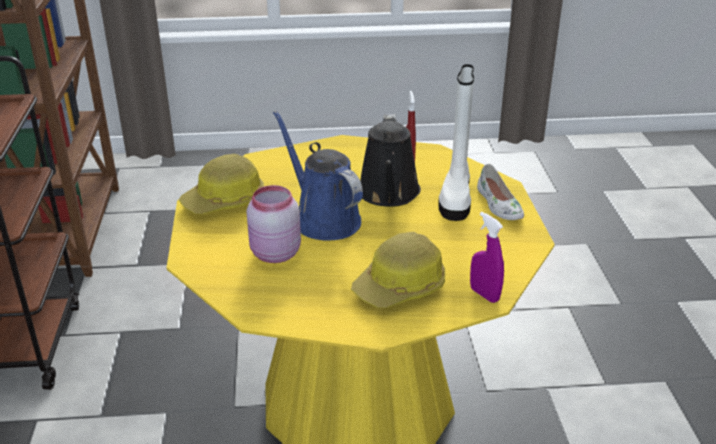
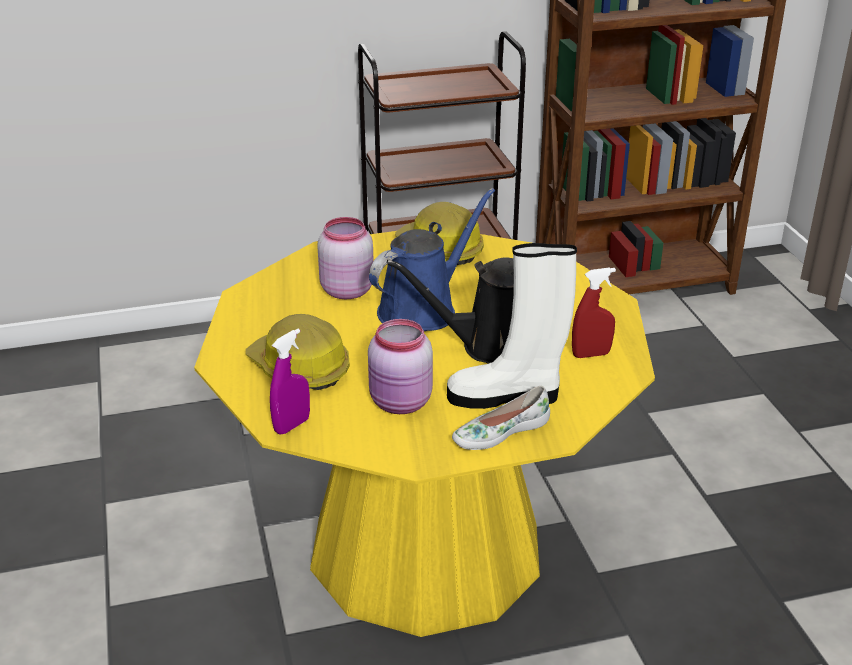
camera: 80 degrees right, 0 degrees up
(459, 241) = (401, 403): none -> pink jar

